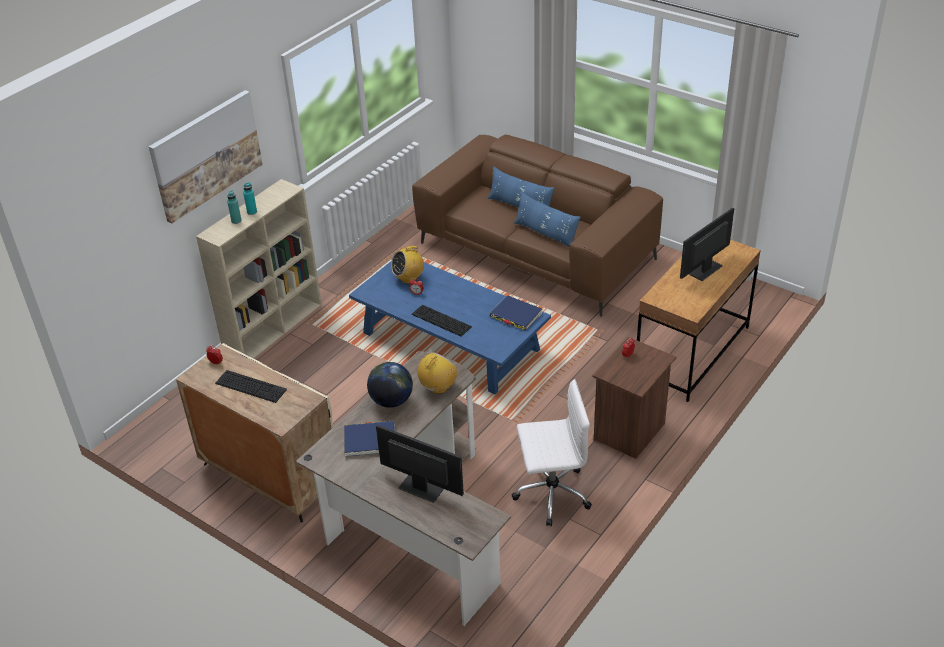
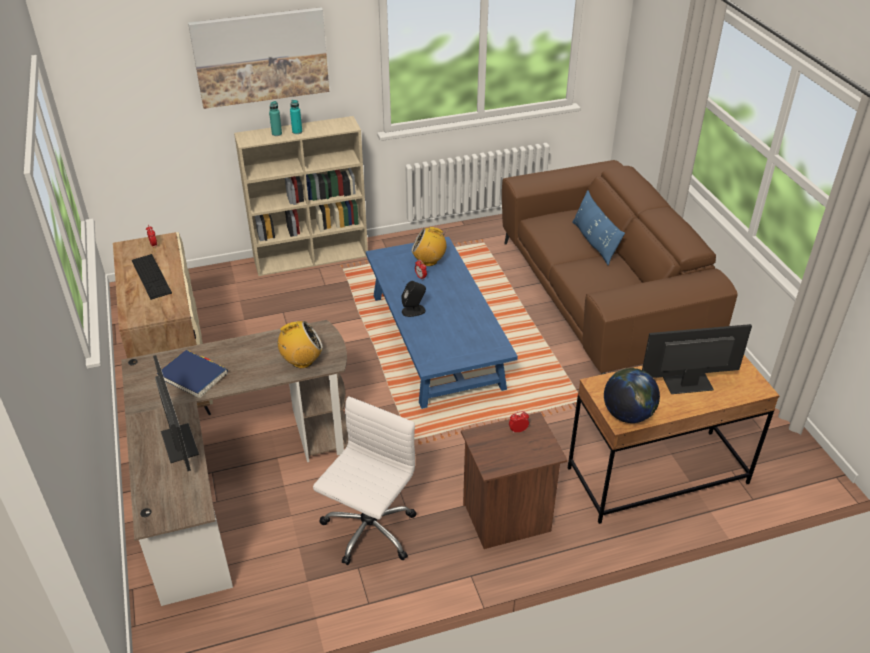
camera: 35 degrees right, 0 degrees up
(391, 401) = (251, 351): globe -> globe (628, 415)
(441, 320) = (414, 311): keyboard -> black speaker
(516, 315) = (484, 339): blue book -> none
(546, 233) = (591, 277): blue pillow -> none
(550, 493) = (368, 531): white office chair -> white office chair turned 90 degrees counterclockwise

